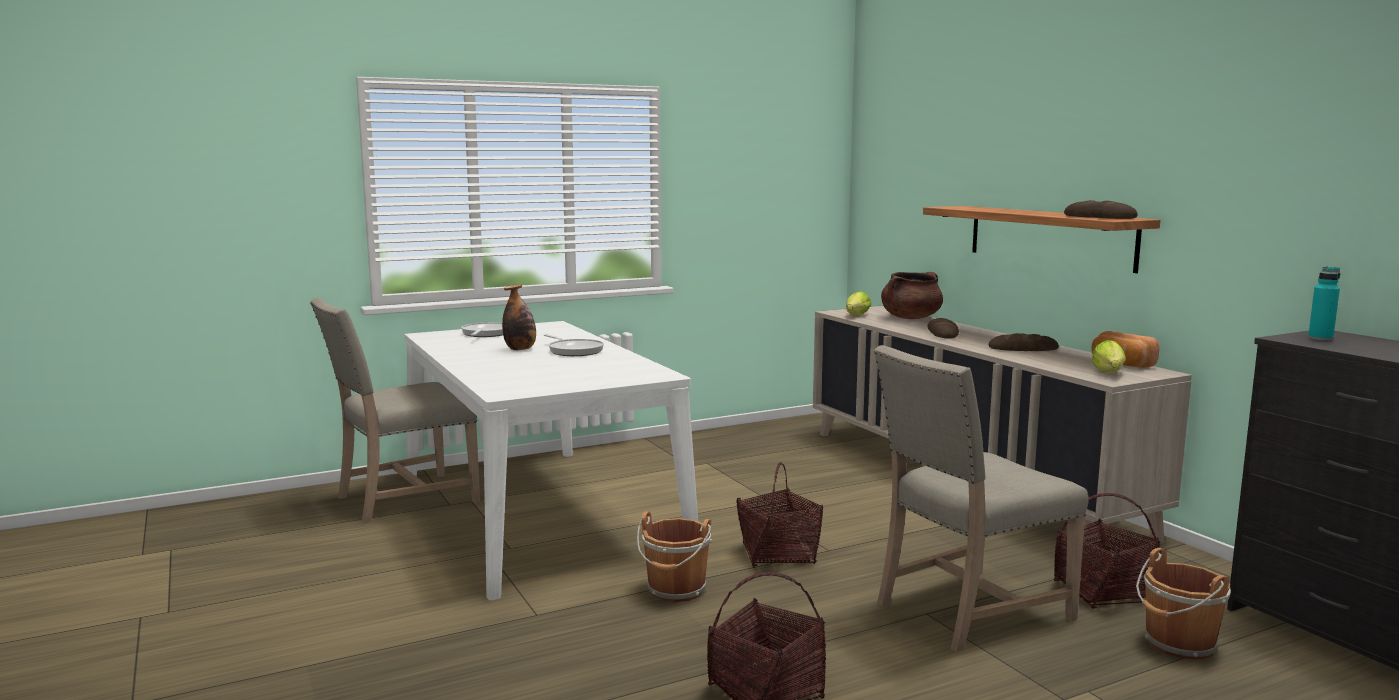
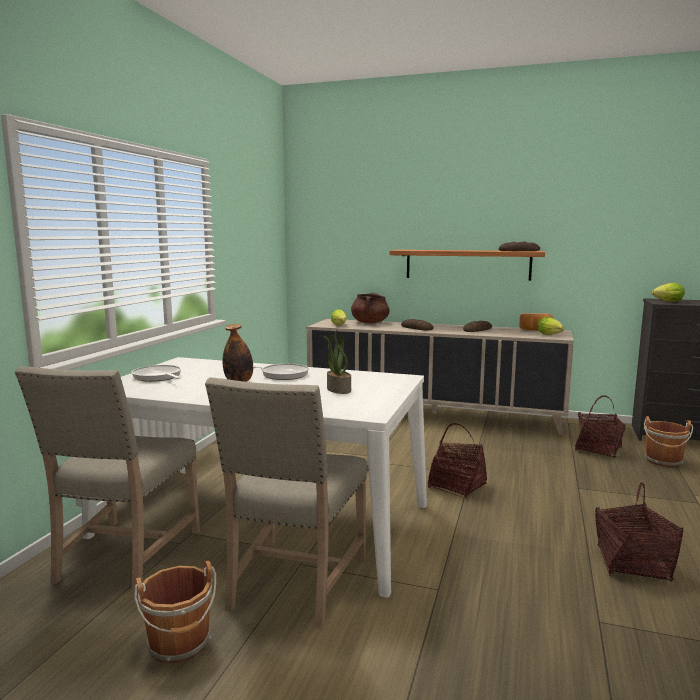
camera: 45 degrees left, 0 degrees up
(563, 371) = (338, 389): none -> potted plant
(676, 591) = (466, 531): brown bucket -> brown bucket (180, 644)
(967, 610) = (585, 479): beige chair -> beige chair (294, 583)
(1320, 338) = (666, 301): turquoise bottle -> lettuce

